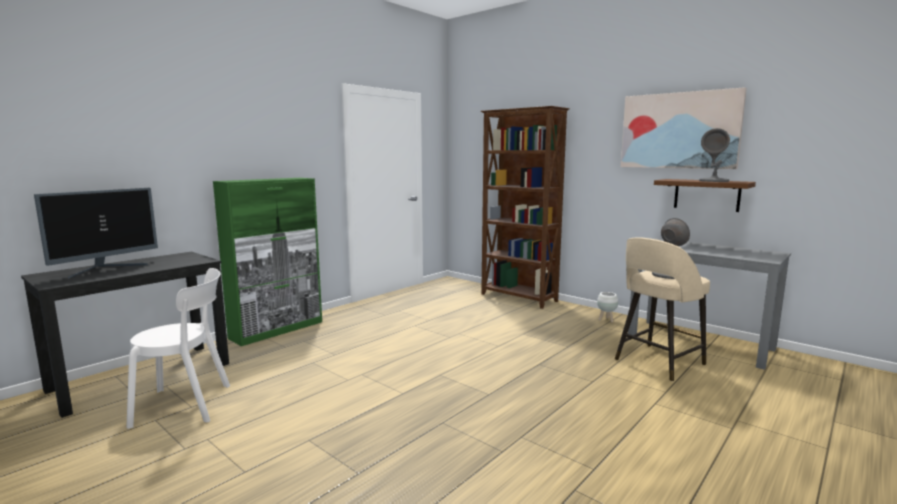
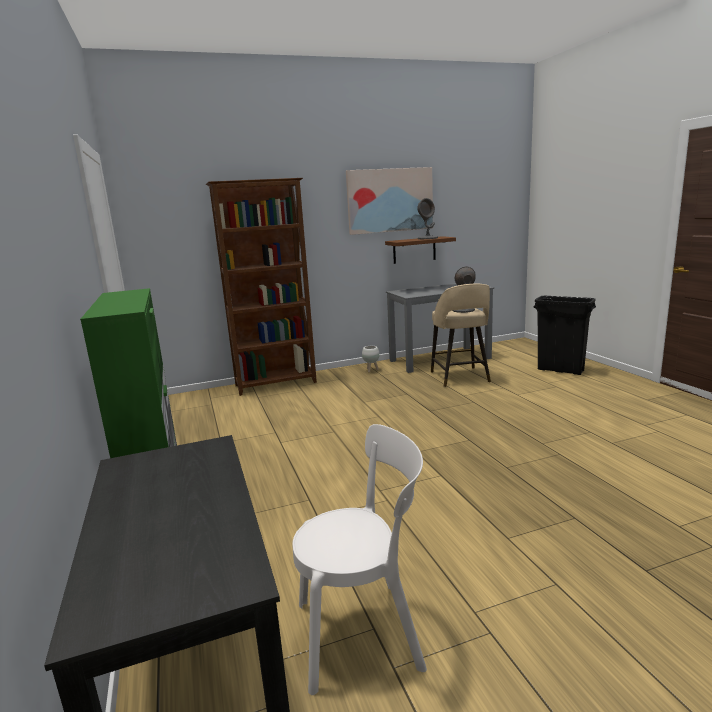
camera: 60 degrees left, 5 degrees up
(106, 269) = (154, 533): monitor -> none
(187, 405) = (365, 632): white chair -> white chair turned 60 degrees clockwise
(813, 425) = (560, 370): none -> black trash can

